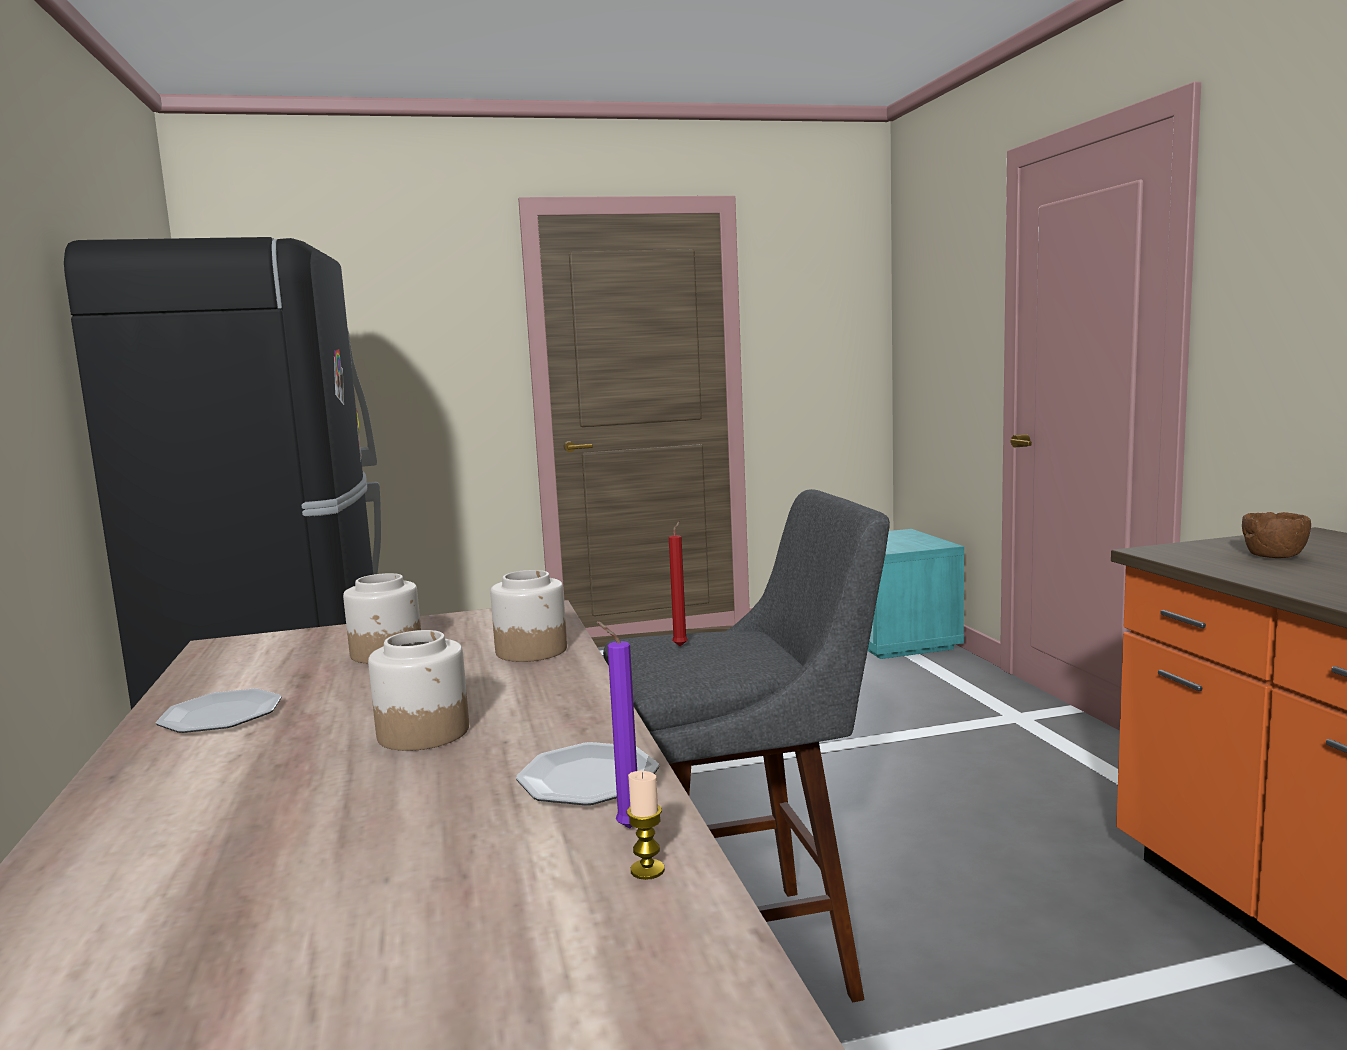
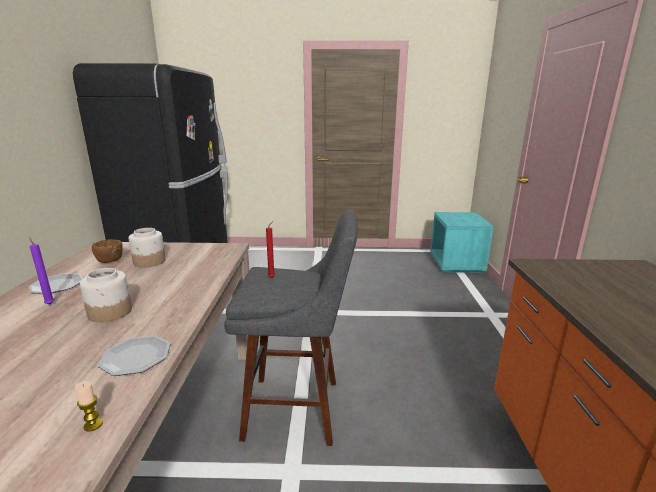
camera: 15 degrees right, 10 degrees up
(532, 650) = (202, 271): jar -> none
(625, 827) = (116, 393): purple candle -> purple candle (49, 304)
(1274, 556) = (596, 279): brown bowl -> brown bowl (110, 260)

